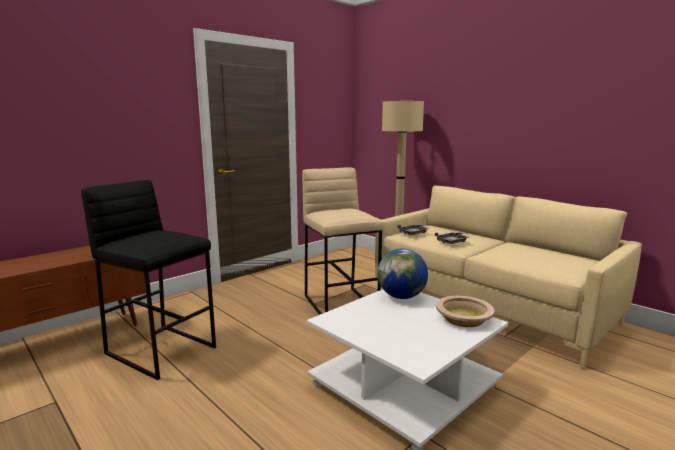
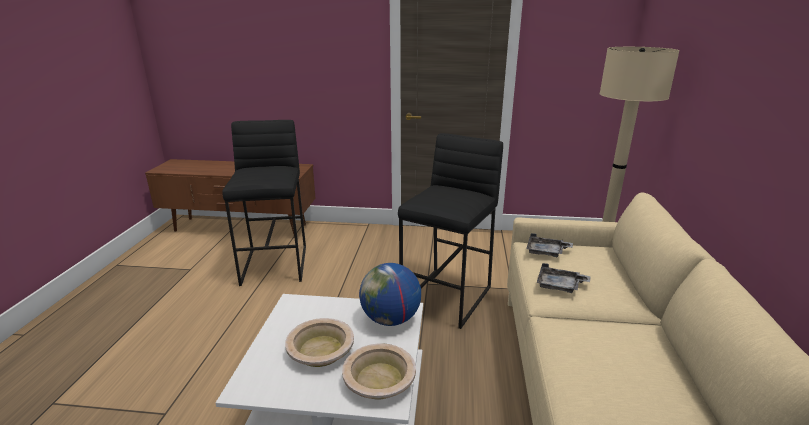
camera: 50 degrees right, 10 degrees up
(341, 304) = (447, 297): beige stool -> black stool
(408, 326) = (321, 351): none -> beige bowl

